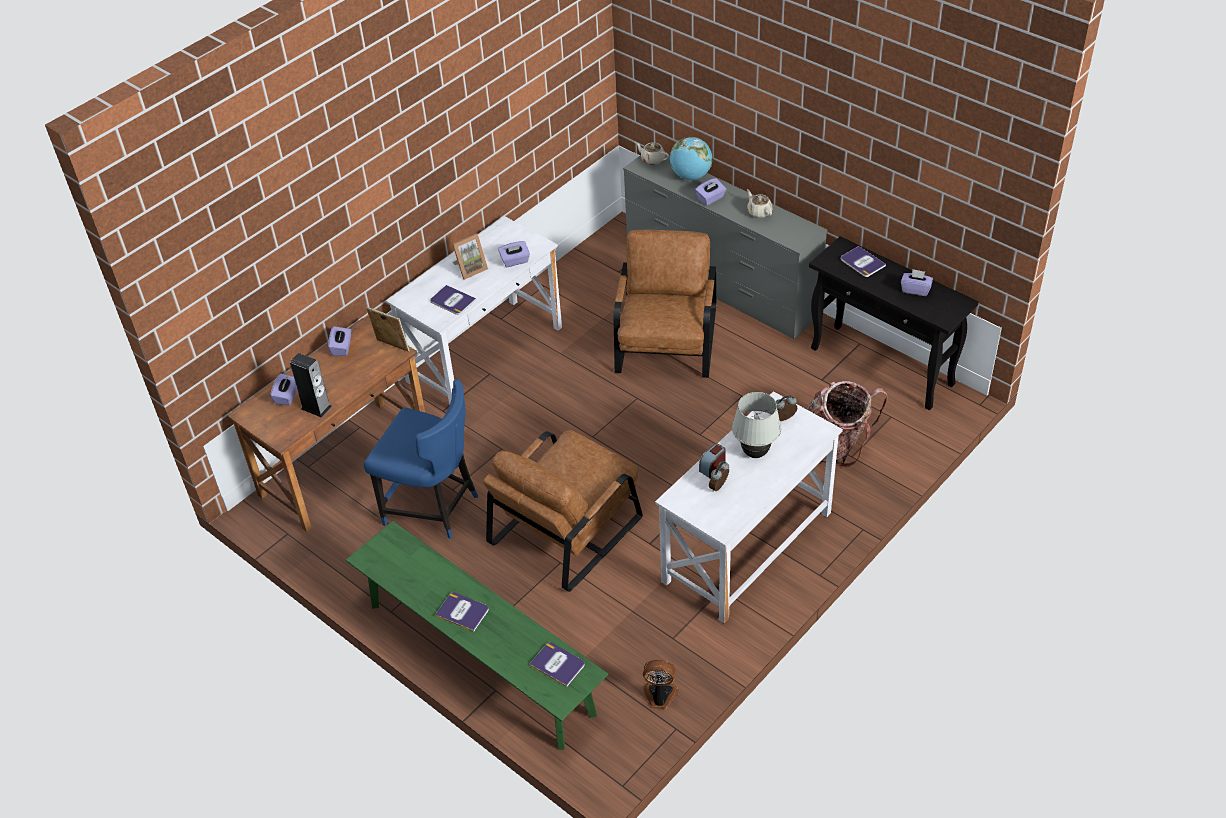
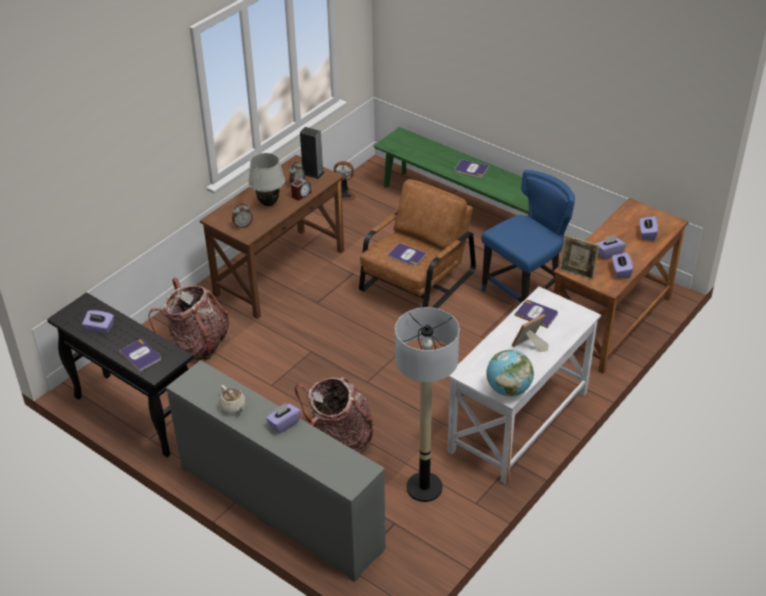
camera: 175 degrees right, 5 degrees down
(316, 407) = (618, 227): speaker -> speaker (313, 173)
(433, 508) = (524, 292): blue chair -> blue chair turned 120 degrees clockwise
(515, 261) = (486, 354): purple tissue box -> purple tissue box (609, 253)
(557, 664) = (405, 148): book -> book (406, 255)
(588, 298) = (424, 487): none -> floor lamp
(652, 159) = (350, 480): beige teapot -> none
(666, 341) = (339, 438): brown armchair -> backpack
(691, 176) = (304, 455): globe -> globe (508, 389)
(748, 548) = (279, 272): white desk -> brown desk

